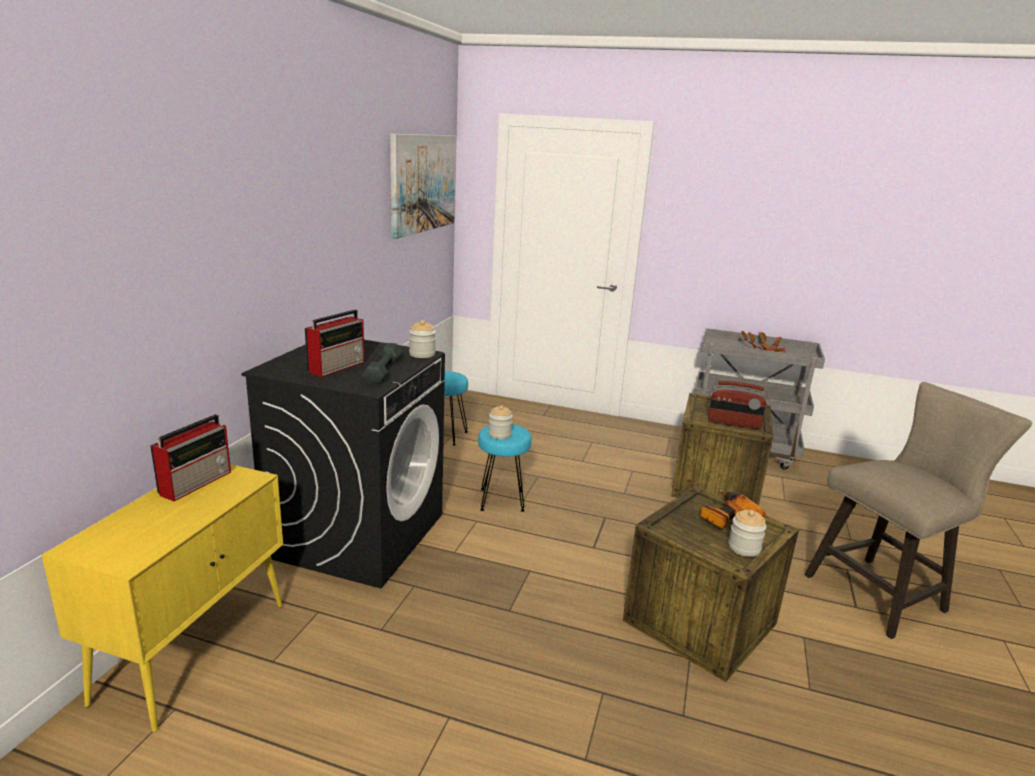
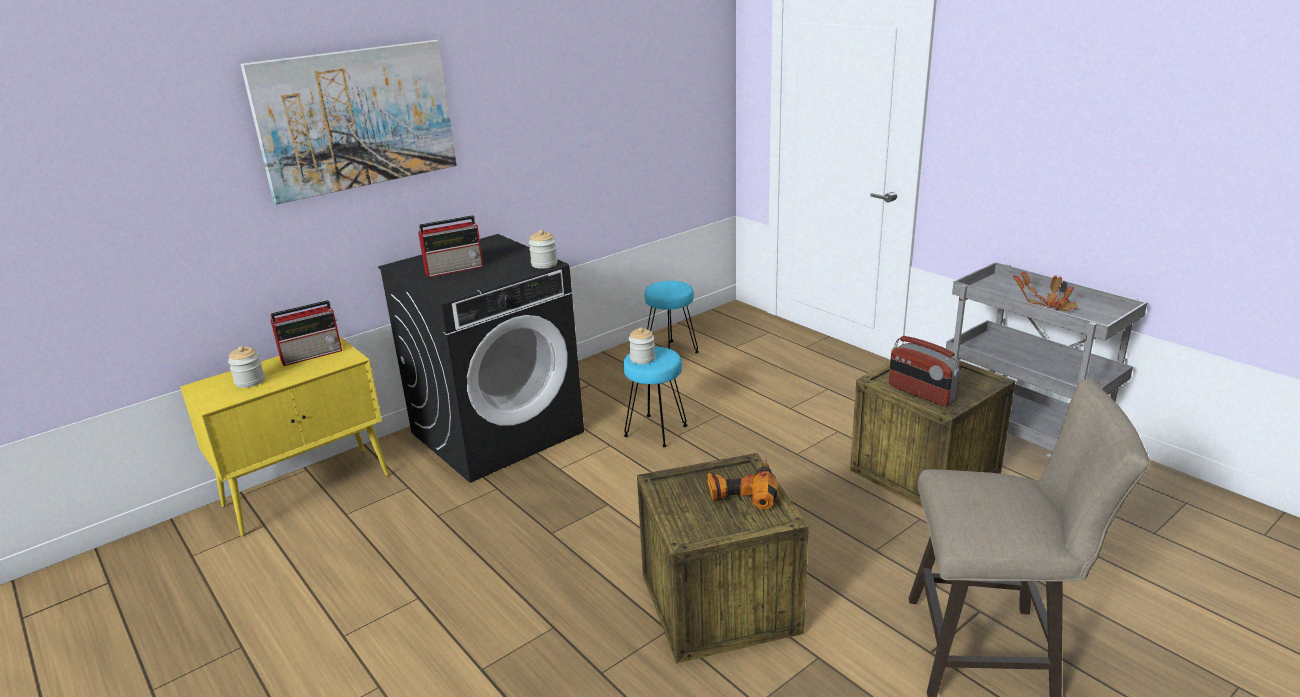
camera: 35 degrees right, 5 degrees up
(383, 370) = (485, 277): grey dumbbell -> none
(423, 183) = (665, 67): picture -> picture (356, 119)
(744, 548) = (713, 526): jar -> jar (250, 381)

